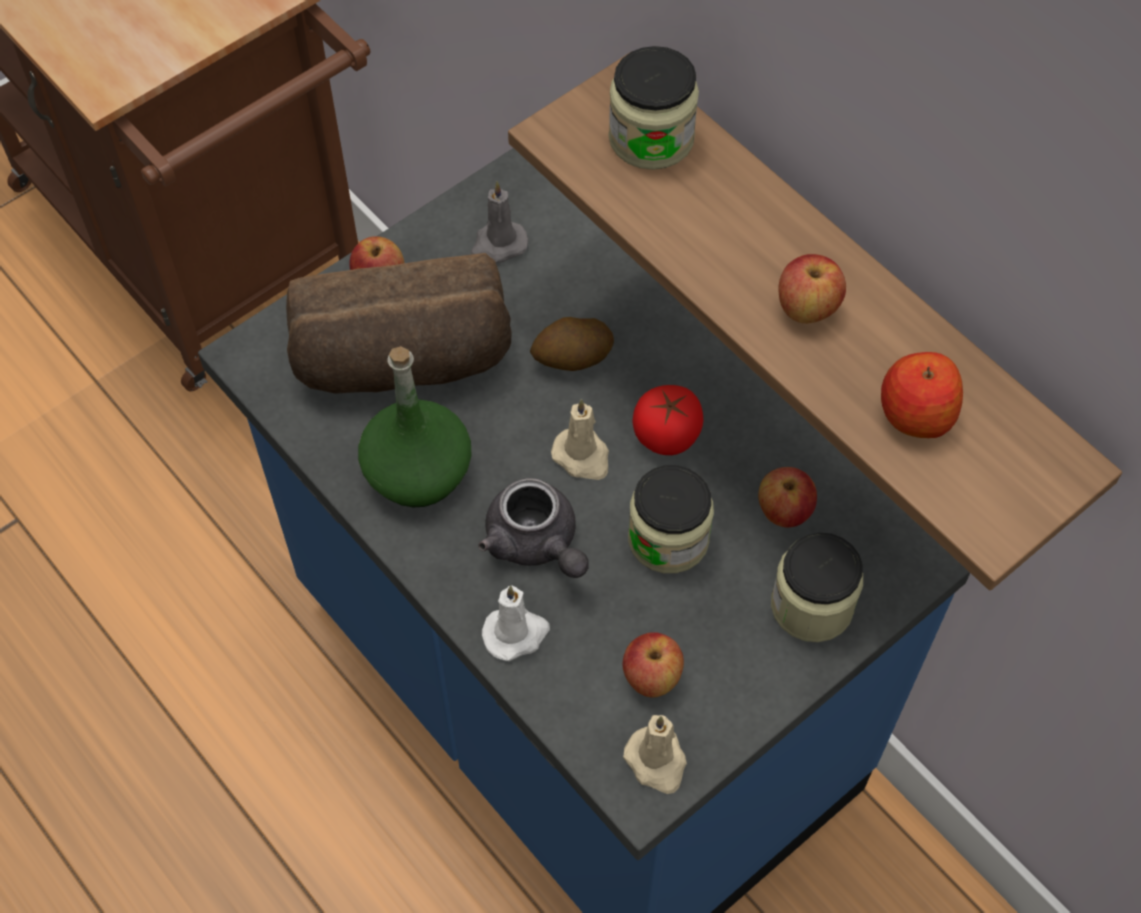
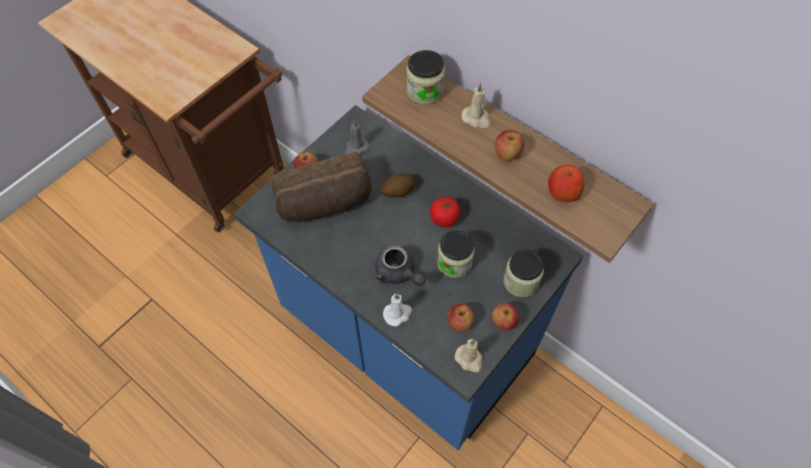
camera: 10 degrees left, 0 degrees up
(417, 471) = (340, 250): green bottle -> none
(582, 457) = (410, 233): beige candle -> beige candle (476, 118)
(784, 511) = (500, 243): apple -> apple (503, 322)

